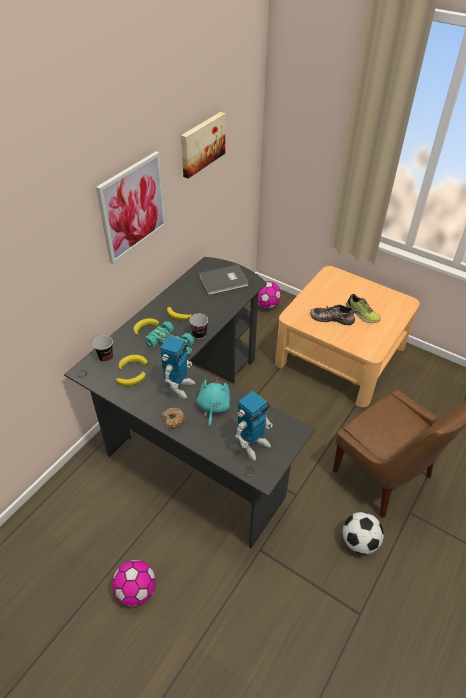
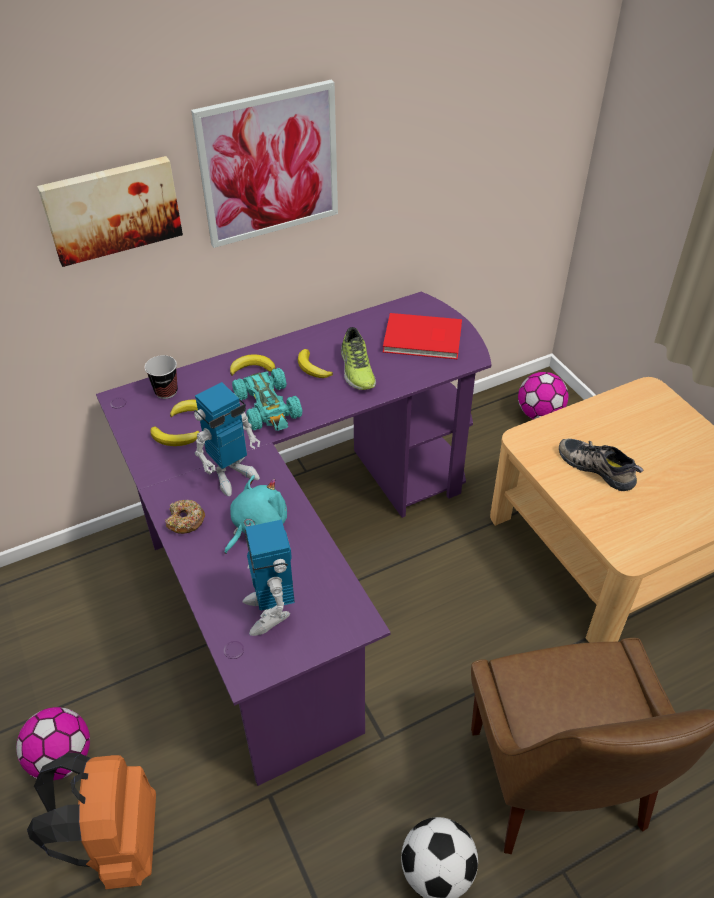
camera: 30 degrees right, 0 degrees up
(195, 427) = (300, 560): black desk -> purple desk
(198, 615) = (117, 843): none -> orange backpack
(199, 334) = (322, 407): cup -> none
(201, 144) = (441, 91): picture -> picture (112, 209)
(224, 281) = (423, 340): grey book -> red book
(253, 445) = (270, 612): toy robot -> toy robot turned 90 degrees clockwise
(361, 314) = (658, 480): shoe -> shoe (356, 369)

